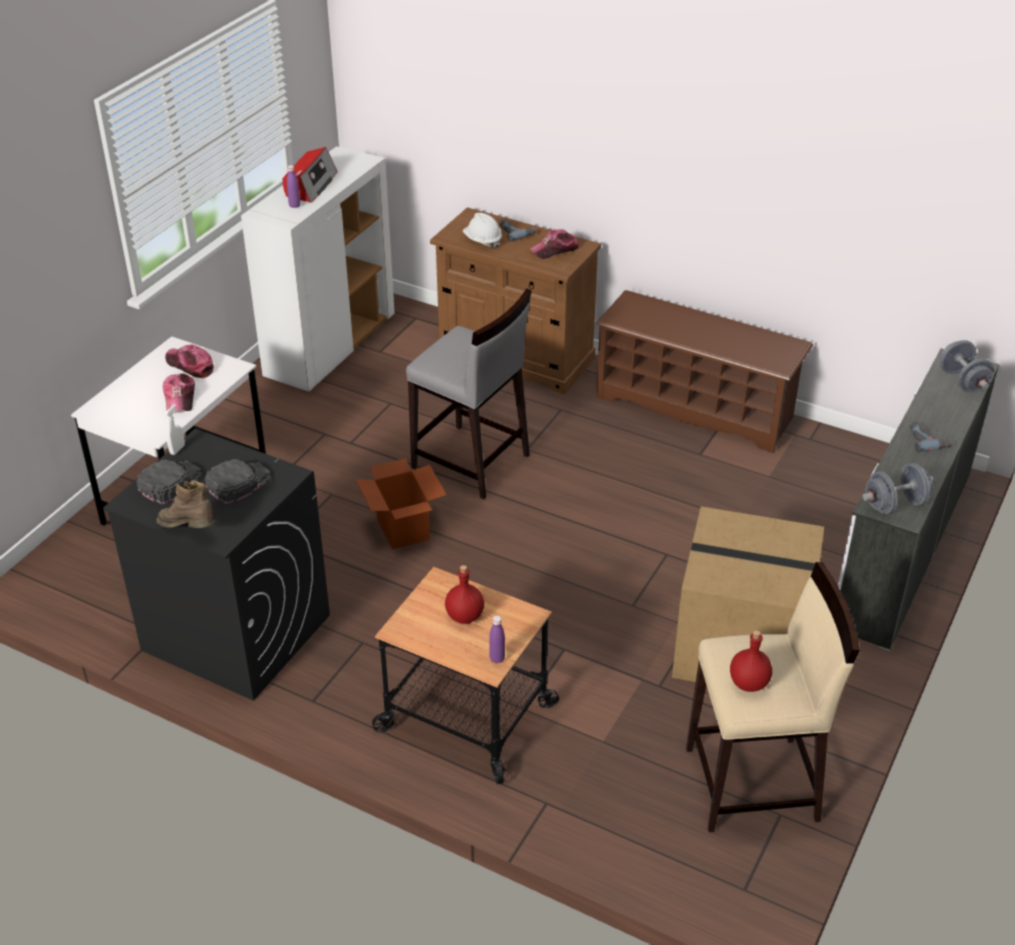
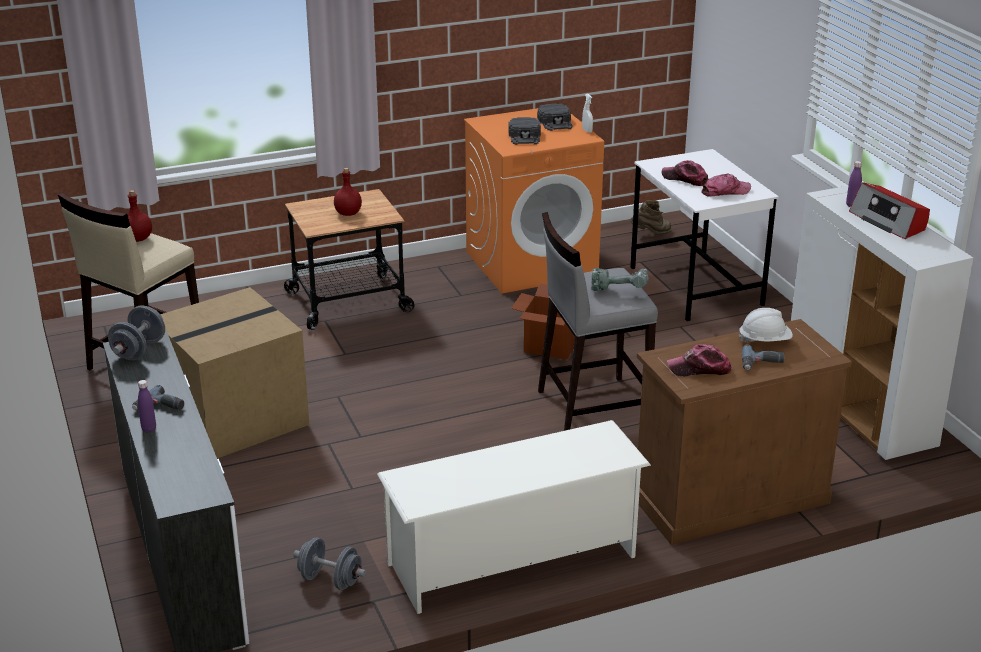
camera: 130 degrees right, 10 degrees down
(190, 530) = (502, 117): brown boot -> brown boot (651, 233)
(235, 632) = (532, 263): black washing machine -> orange washing machine
(456, 345) = (619, 288): none -> power drill
(497, 658) = (302, 210): purple bottle -> purple bottle (149, 429)
(555, 250) = (699, 369): cap -> cap turned 105 degrees counterclockwise
(695, 407) = (513, 560): brown shoe rack -> white shoe rack
(962, 382) = (177, 477): grey dumbbell -> grey dumbbell (330, 580)

